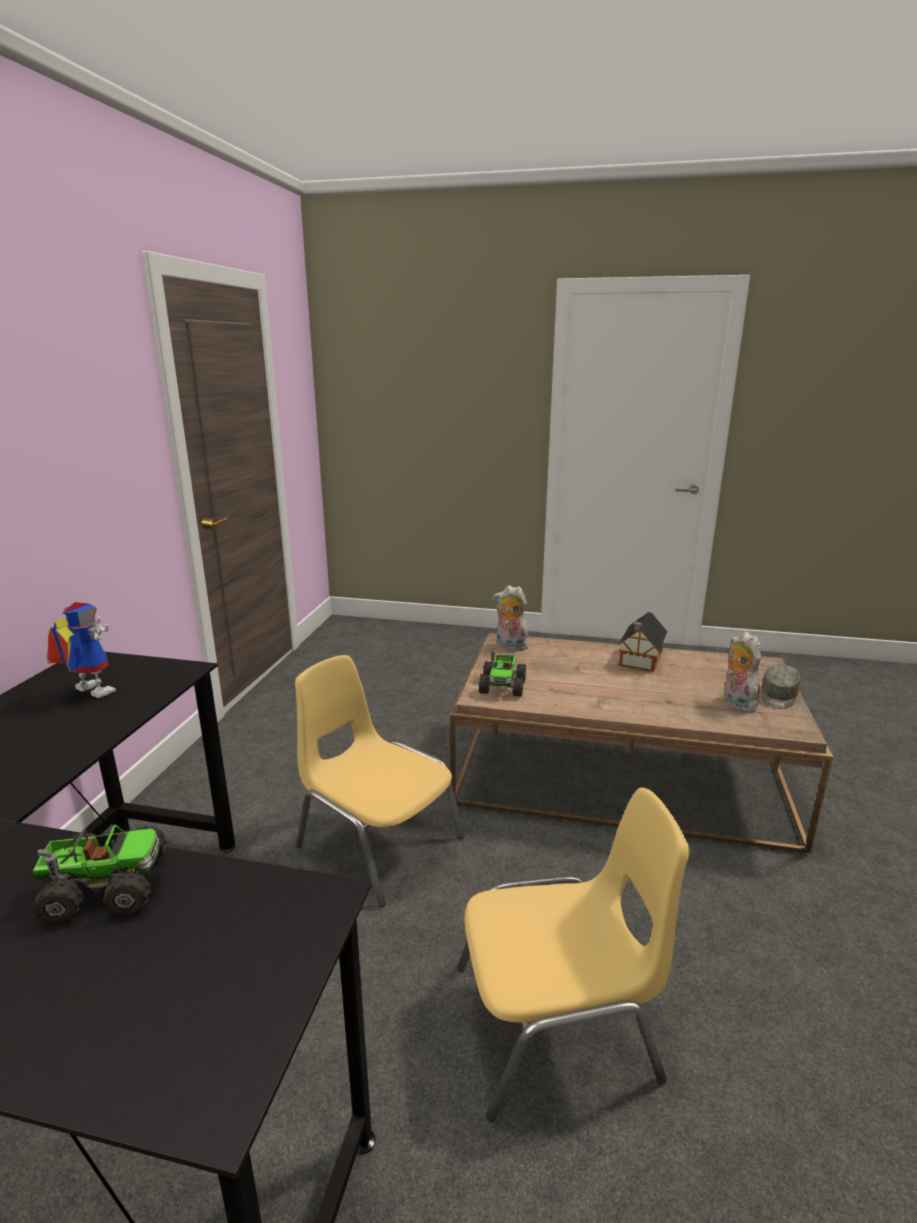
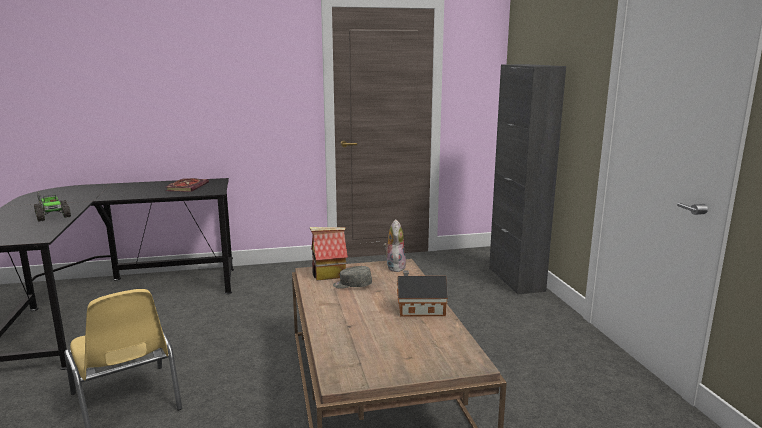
camera: 65 degrees right, 5 degrees down
(87, 692) = (187, 187): toy robot -> book
(377, 841) = (249, 324): yellow chair -> none
(432, 632) = (516, 279): none -> black cabinet
(503, 686) = (328, 274): toy truck -> toy house
(736, 703) = (369, 352): plush toy -> none
(778, 696) = (399, 371): grey cap -> grey cap (352, 285)

